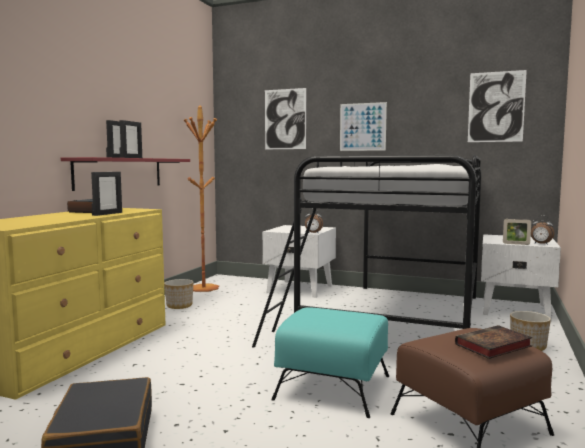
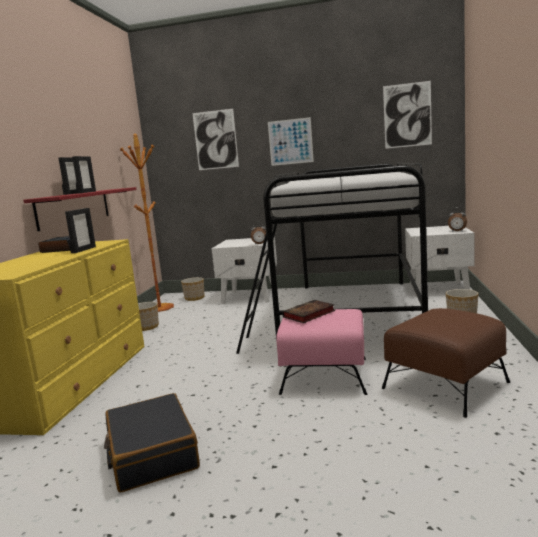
camera: 10 degrees left, 5 degrees up
(243, 283) = (194, 298): none -> planter
(334, 388) = (325, 375): turquoise ottoman -> pink ottoman
(492, 346) = (461, 321): book -> book (308, 315)
(516, 244) = (438, 234): picture frame -> none

